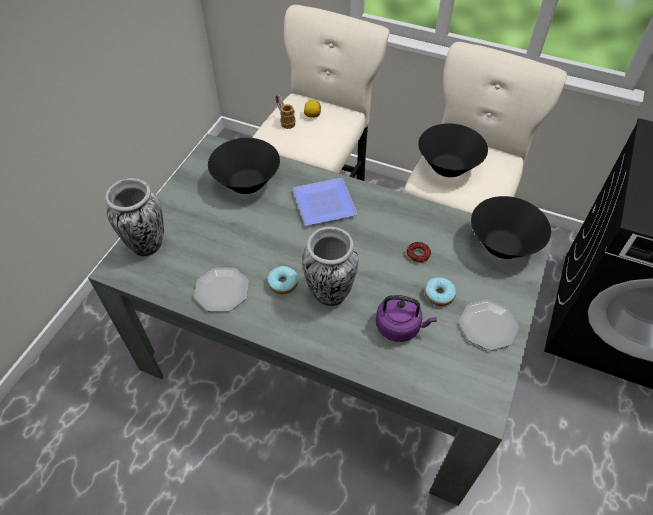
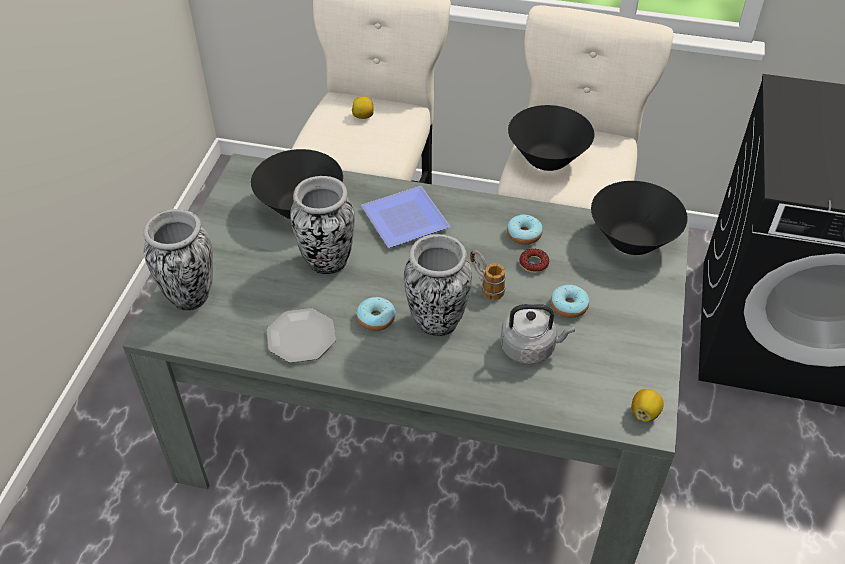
camera: 10 degrees left, 5 degrees down
(256, 231) = (327, 263): none -> vase
(284, 120) = (328, 126): mug -> mug (485, 286)
(400, 326) = (530, 348): purple kettle -> grey kettle
(415, 228) = (524, 234): none -> donut
(483, 399) = (644, 413): none -> lemon
(488, 326) = (633, 333): plate -> none

